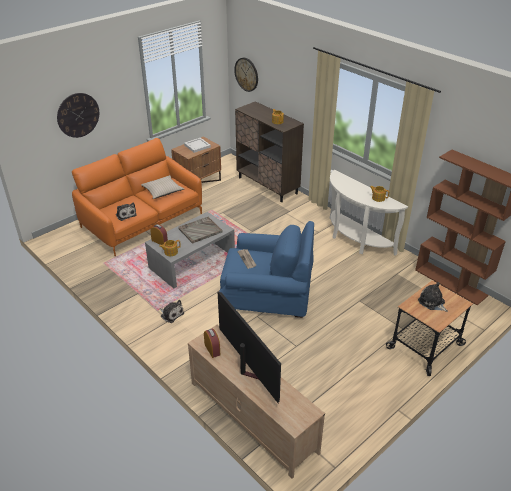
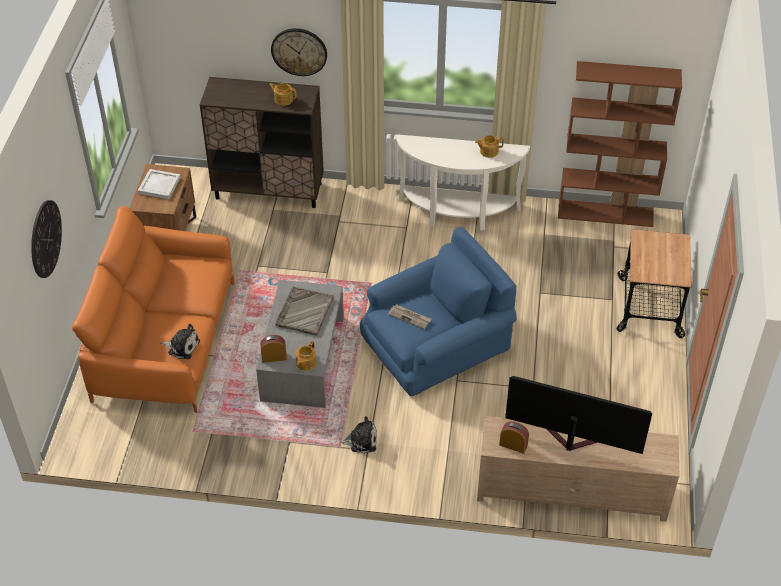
camera: 40 degrees left, 10 degrees up
(162, 191) = (184, 282): beige pillow -> none
(246, 74) = (180, 41): wall clock -> wall clock (299, 51)
(432, 302) = (655, 256): plush toy -> none

